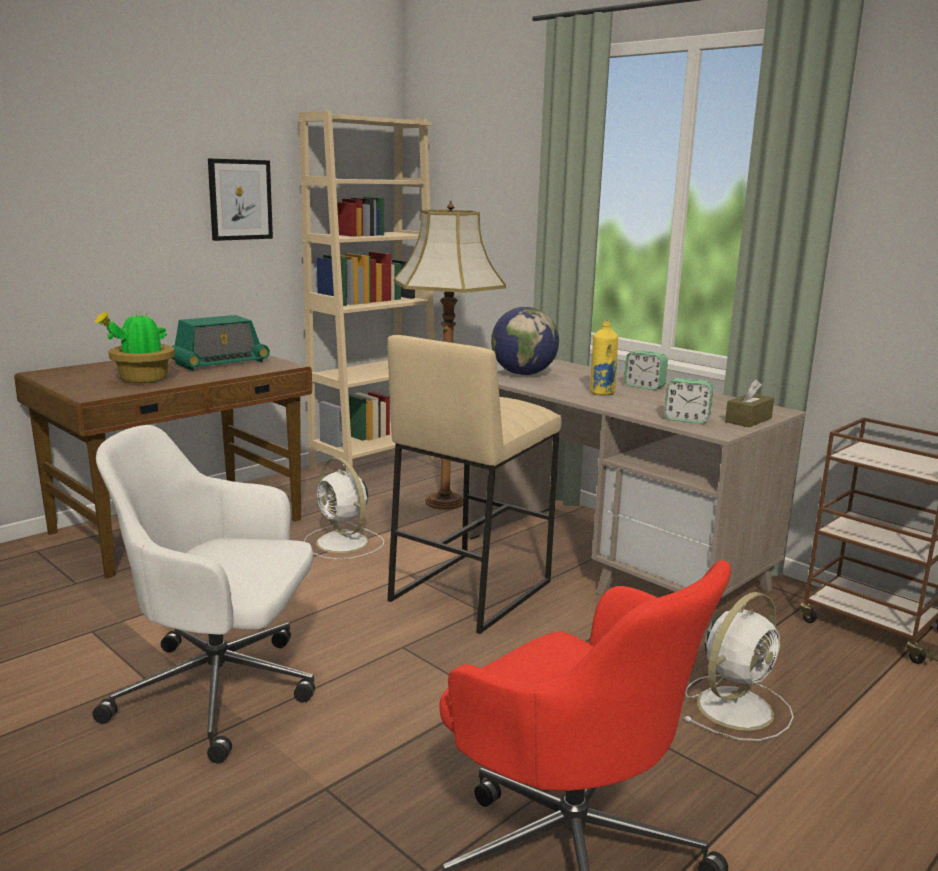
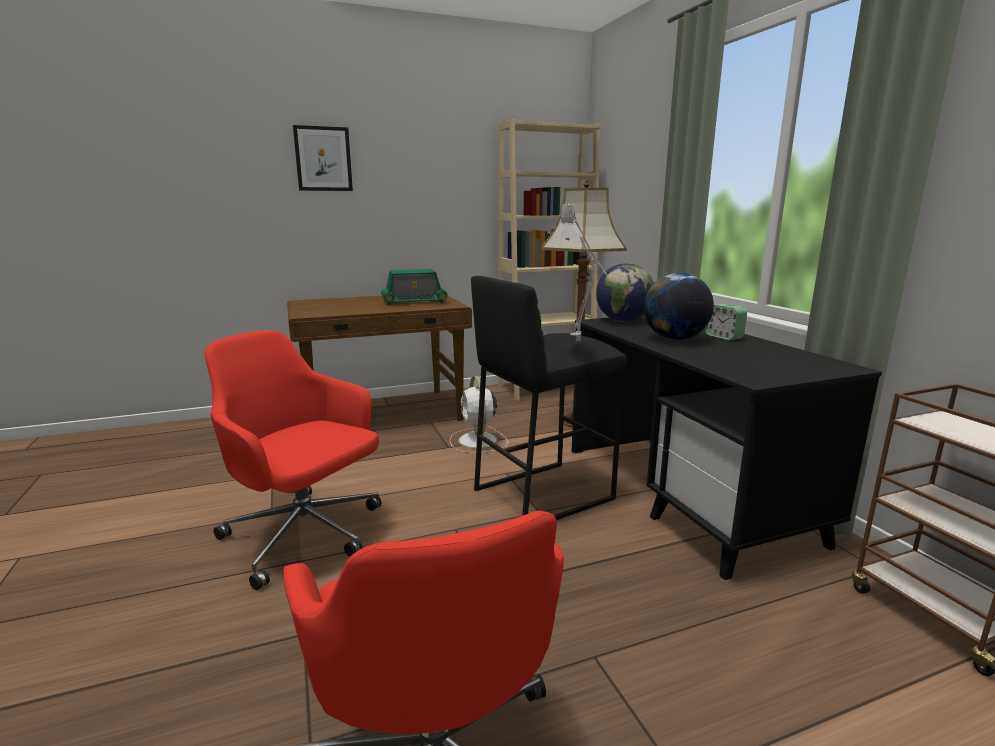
camera: 25 degrees right, 0 degrees up
(141, 380) = (349, 308): potted plant -> none
(221, 692) = (305, 535): white office chair -> red office chair
(240, 199) = (451, 189): picture -> picture (323, 159)
(469, 590) = (542, 493): beige stool -> black stool
(513, 404) = (581, 341): none -> grey table lamp
(601, 393) = (674, 339): yellow bottle -> globe
(615, 564) = (686, 494): beige desk -> black desk
(686, 419) = (732, 366): alarm clock -> none
(736, 707) = (719, 665): white fan -> none
(748, 420) = (801, 373): brown tissue box -> none

